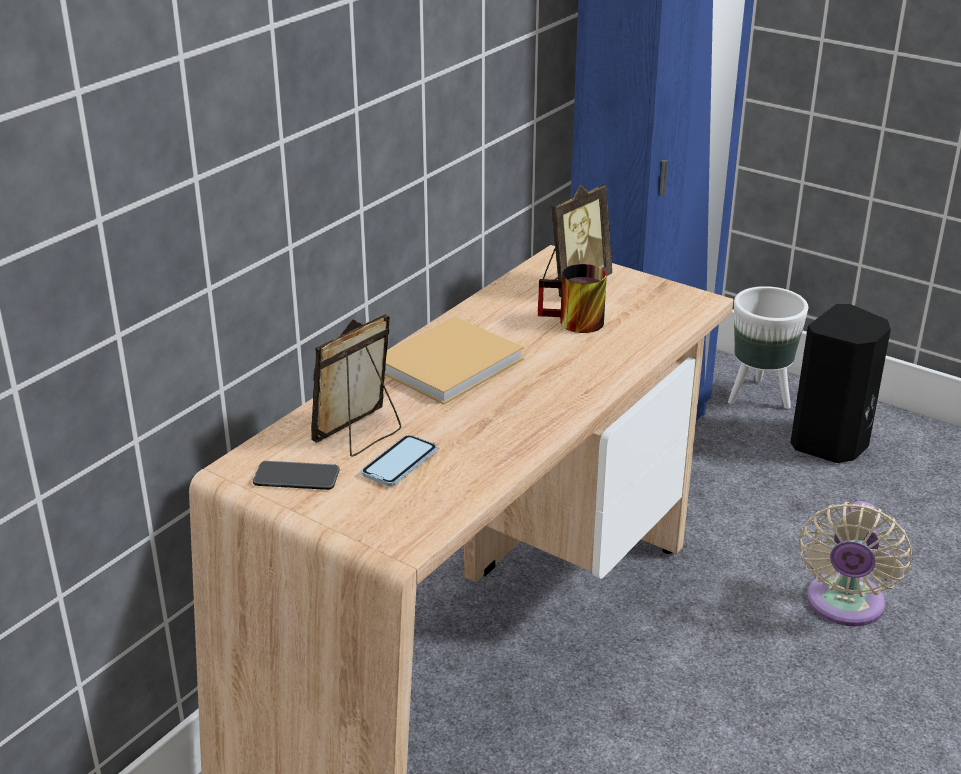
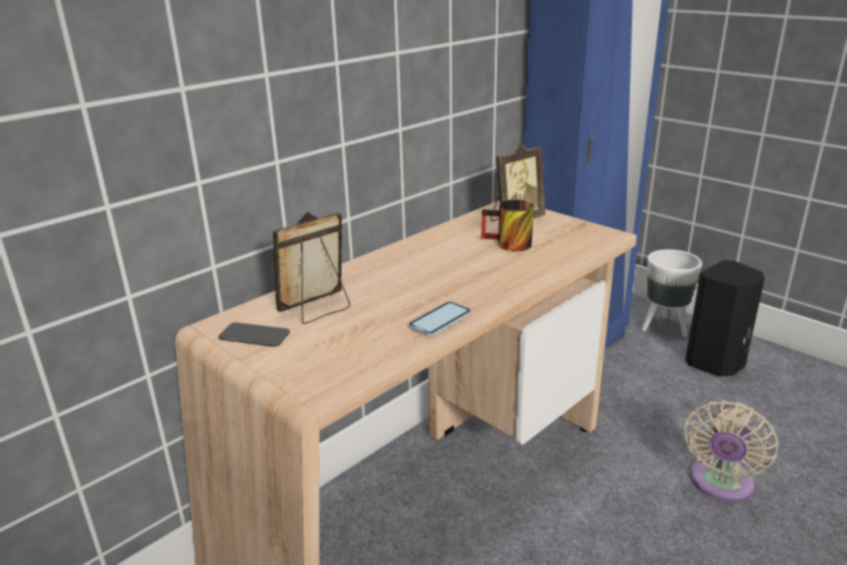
camera: 10 degrees right, 5 degrees down
(399, 463) = (339, 331): phone -> phone (440, 321)
(452, 363) = (407, 265): beige book -> none

